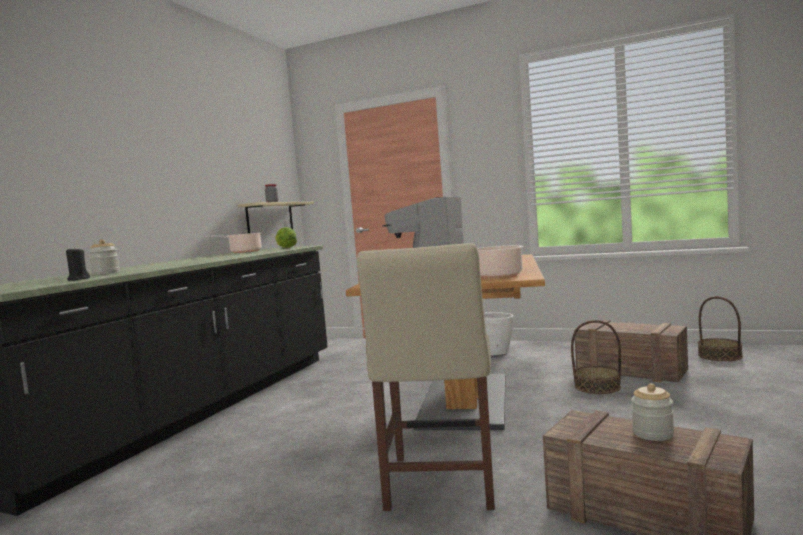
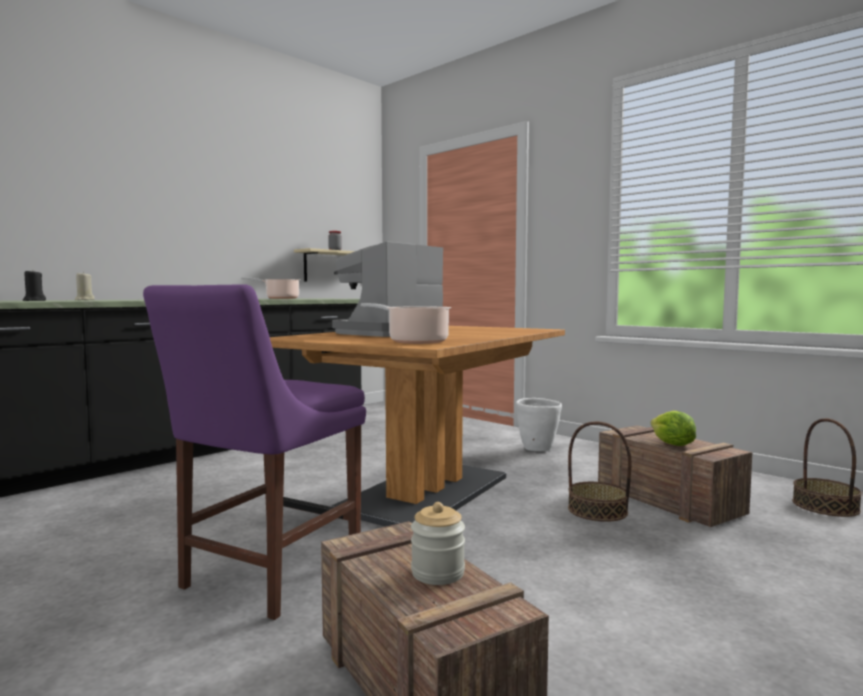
camera: 20 degrees right, 0 degrees up
(106, 273) = (84, 300): jar -> beige candle
(286, 248) = (325, 298): lettuce -> lettuce (672, 445)
(439, 485) = (266, 577): beige chair -> purple chair

